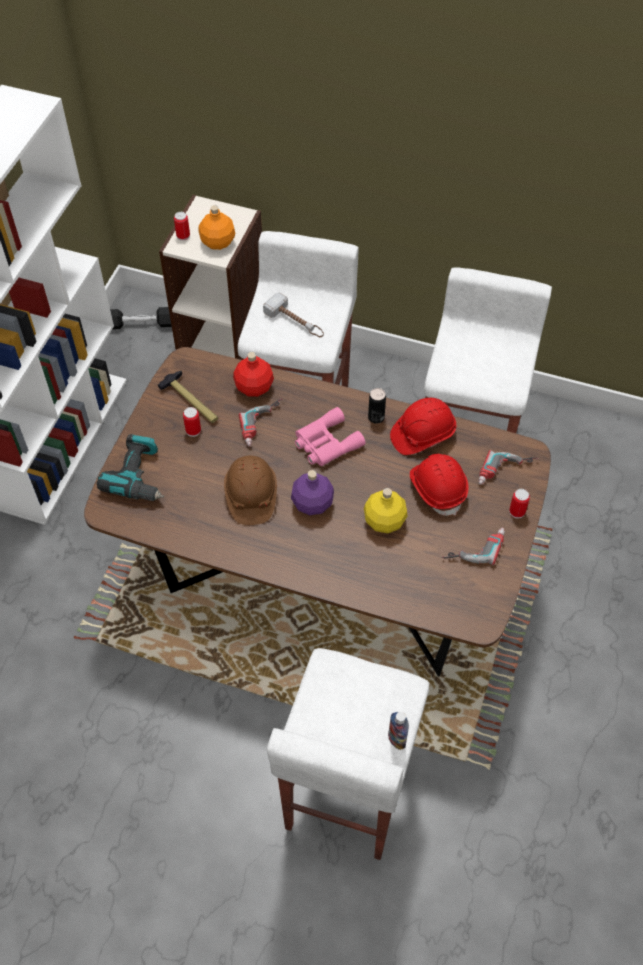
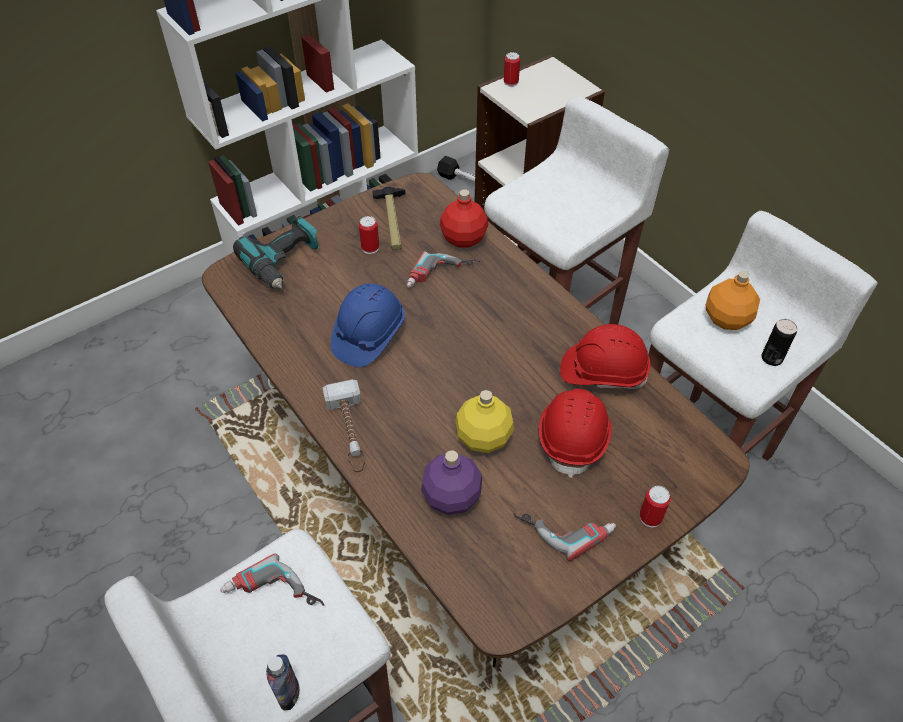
camera: 35 degrees right, 5 degrees down
(217, 242) = (538, 100): orange bottle -> orange bottle (726, 318)
(251, 496) = (368, 335): brown hard hat -> blue hard hat
(296, 322) = (560, 203): hammer -> hammer (350, 432)
(312, 503) = (422, 375): purple bottle -> purple bottle (451, 496)
(325, 443) = (489, 325): pink binoculars -> none
(376, 417) = (565, 328): can -> can (771, 358)
(506, 473) = (672, 466): power drill -> power drill (272, 598)

